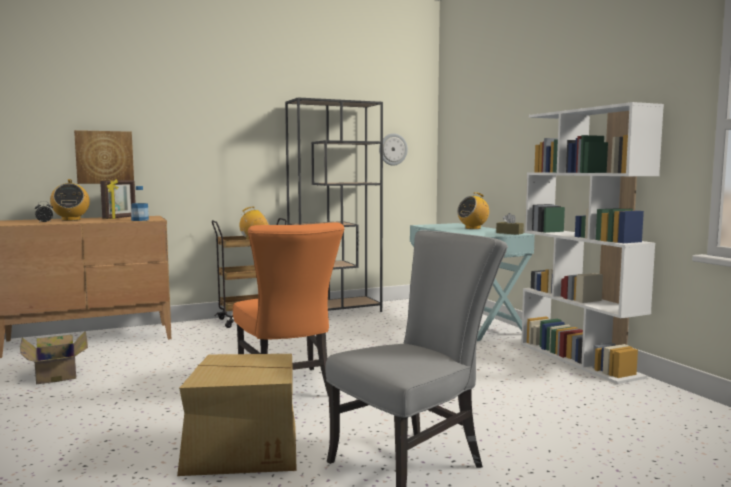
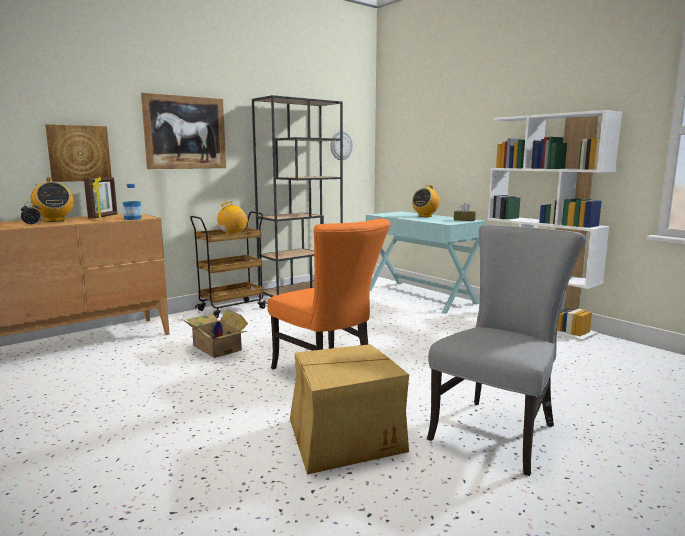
camera: 15 degrees left, 5 degrees up
(57, 373) = (79, 382): cardboard box -> cardboard box (216, 347)
(212, 137) = (185, 132): none -> picture

